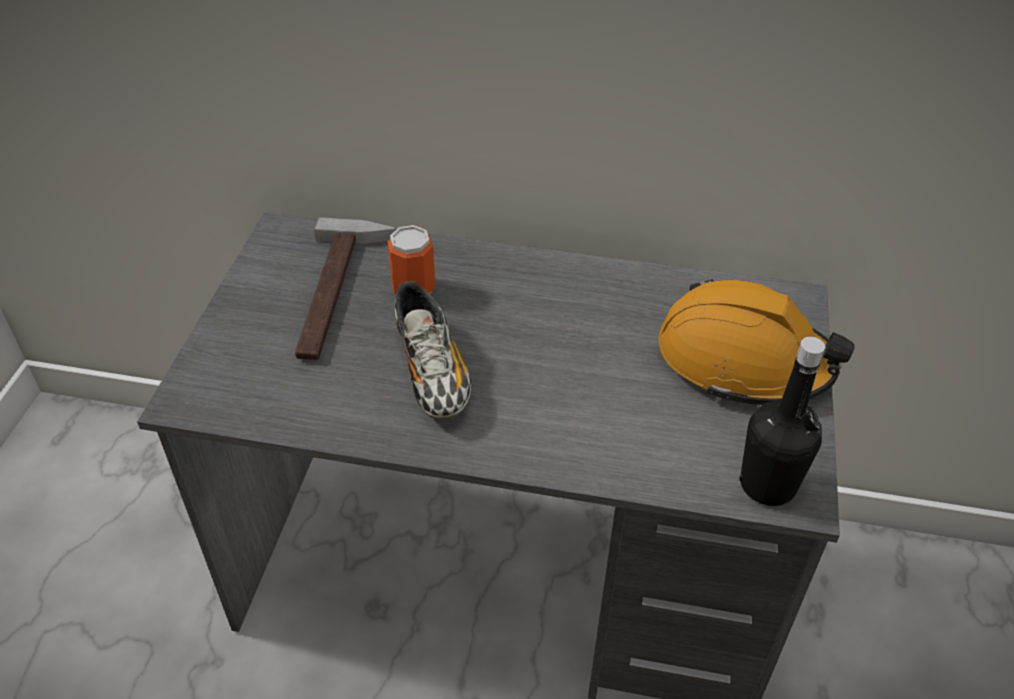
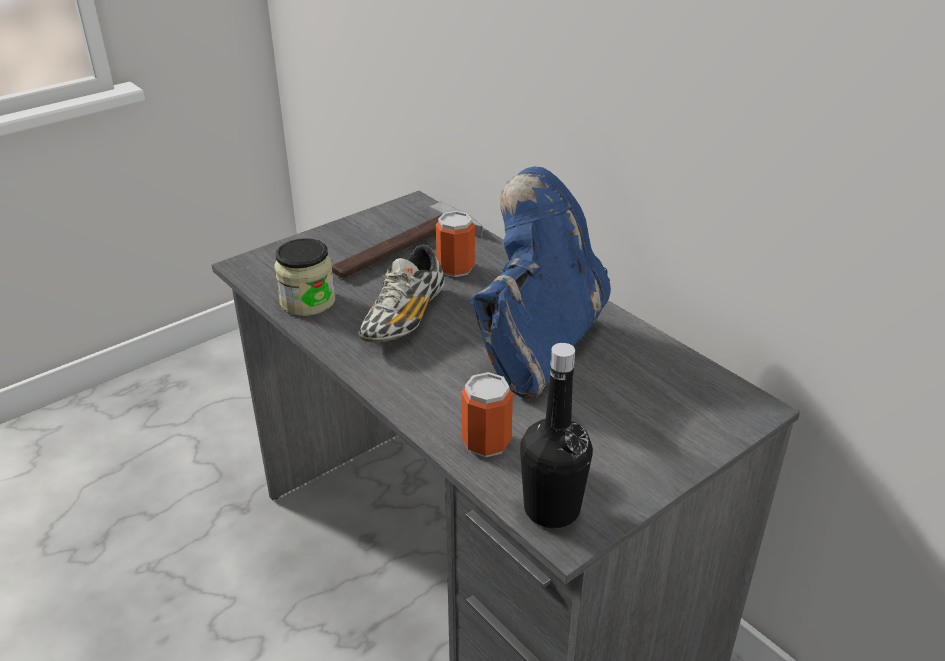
camera: 40 degrees right, 10 degrees down
(310, 407) = (307, 301): none -> jar
(579, 332) = (537, 344): none -> blue boot
(652, 457) = (486, 442): none -> can
(743, 361) = (645, 423): orange hard hat -> none

